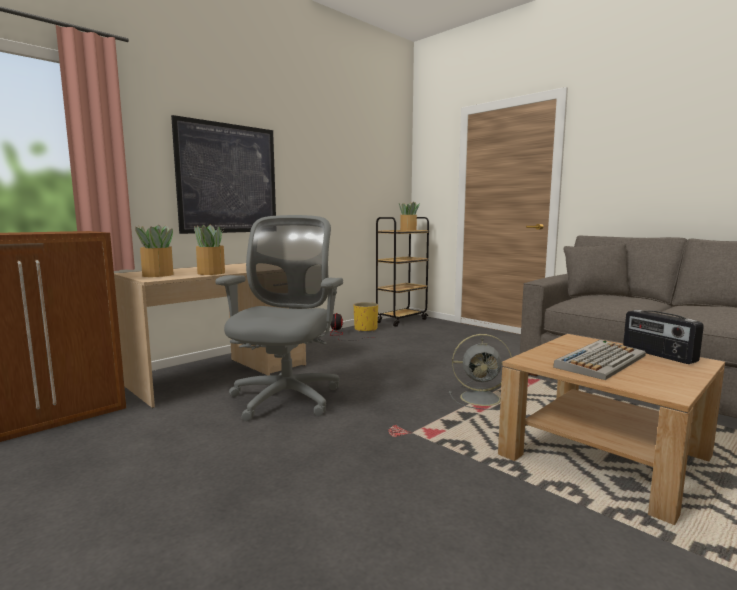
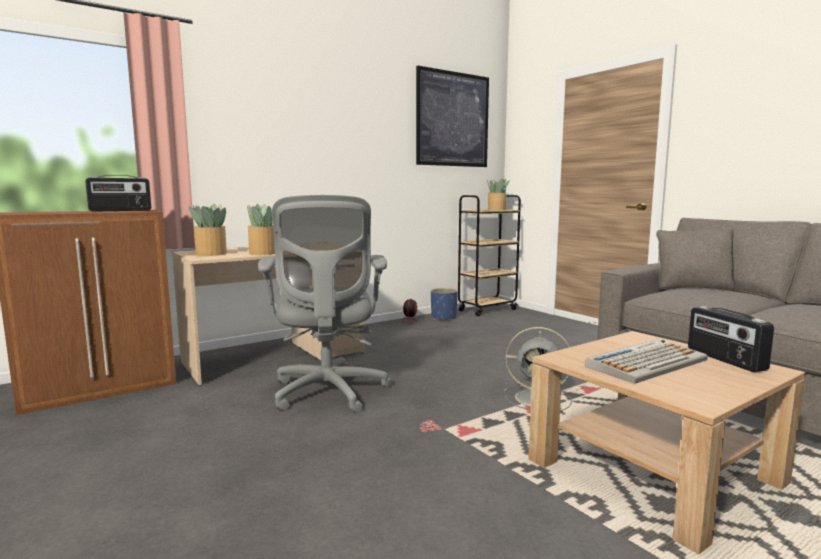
camera: 10 degrees right, 0 degrees up
(60, 231) = (120, 210): none -> radio
(228, 179) = (294, 156): picture -> picture (453, 119)
(284, 401) = (327, 388): grey office chair -> grey office chair turned 150 degrees clockwise
(365, 329) = (443, 317): yellow planter -> blue planter

